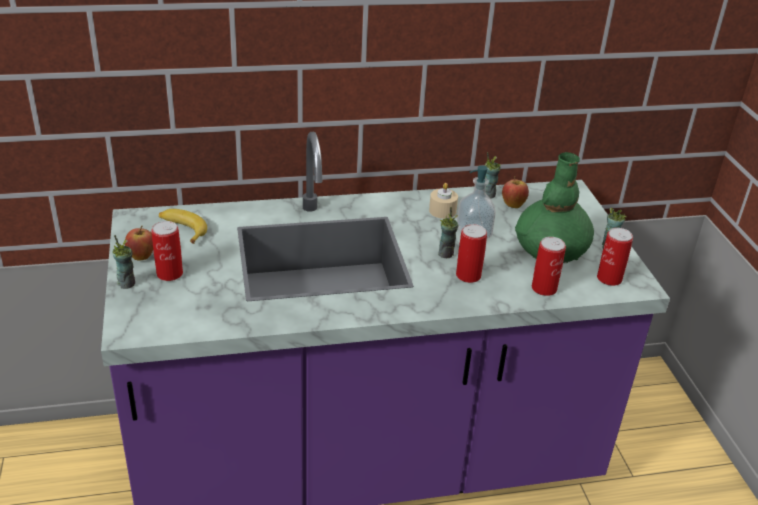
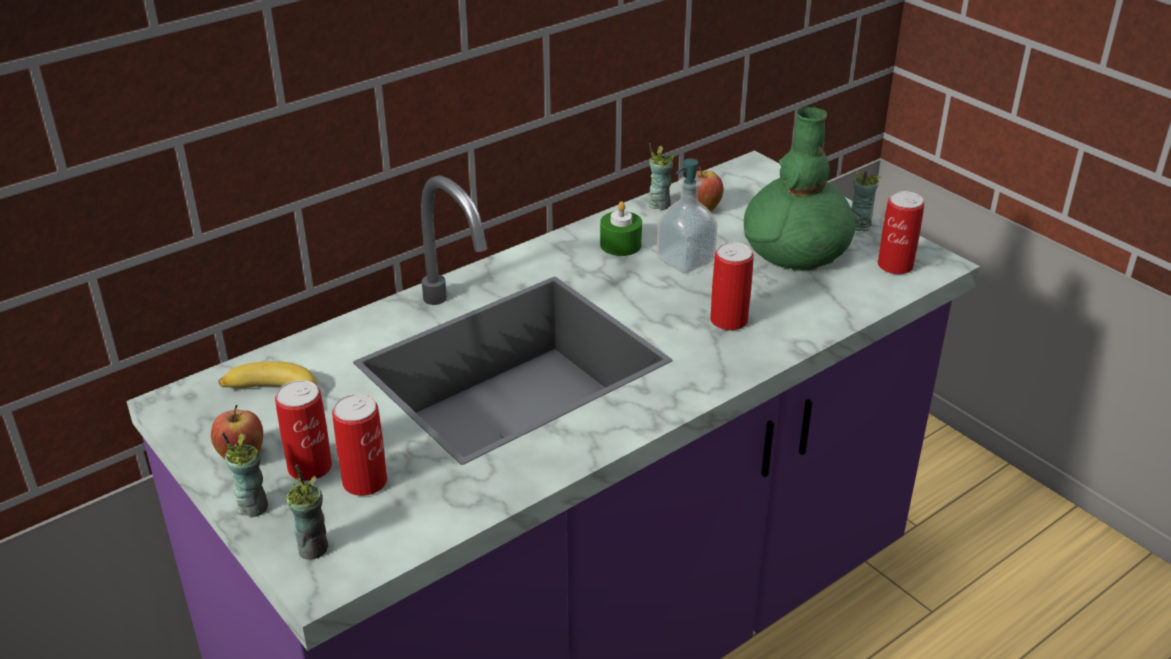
camera: 25 degrees left, 0 degrees up
(442, 211) = (620, 245): beige candle -> green candle
(446, 253) = (675, 301): cup -> cup (313, 548)
(544, 288) = (833, 305): can -> can (365, 482)

